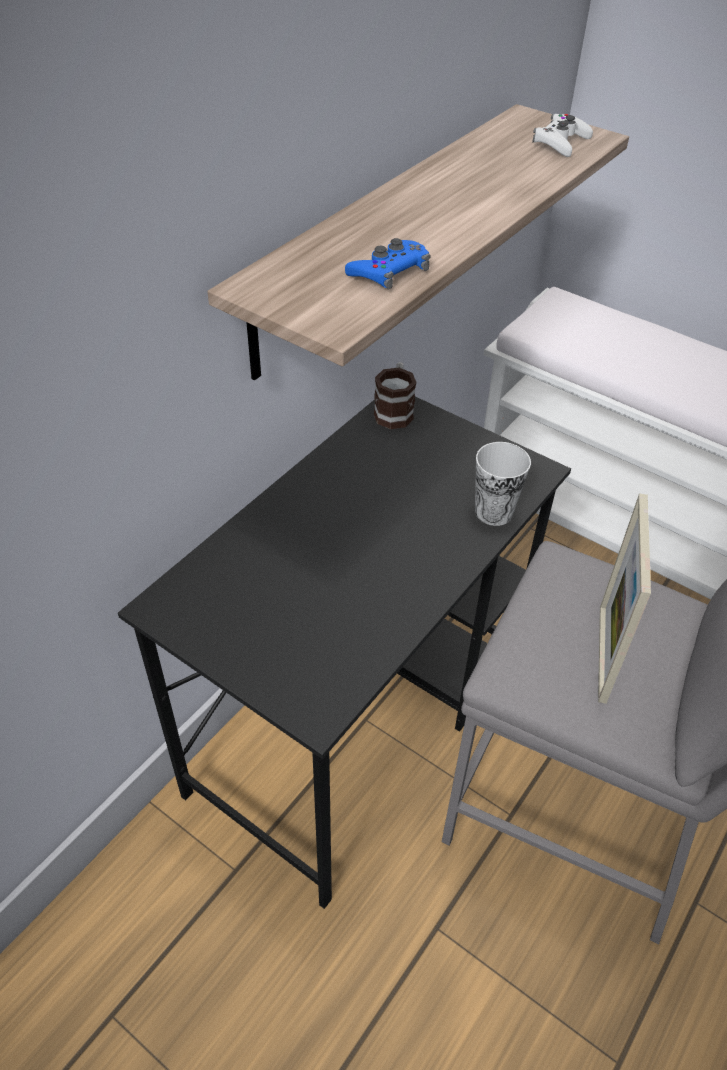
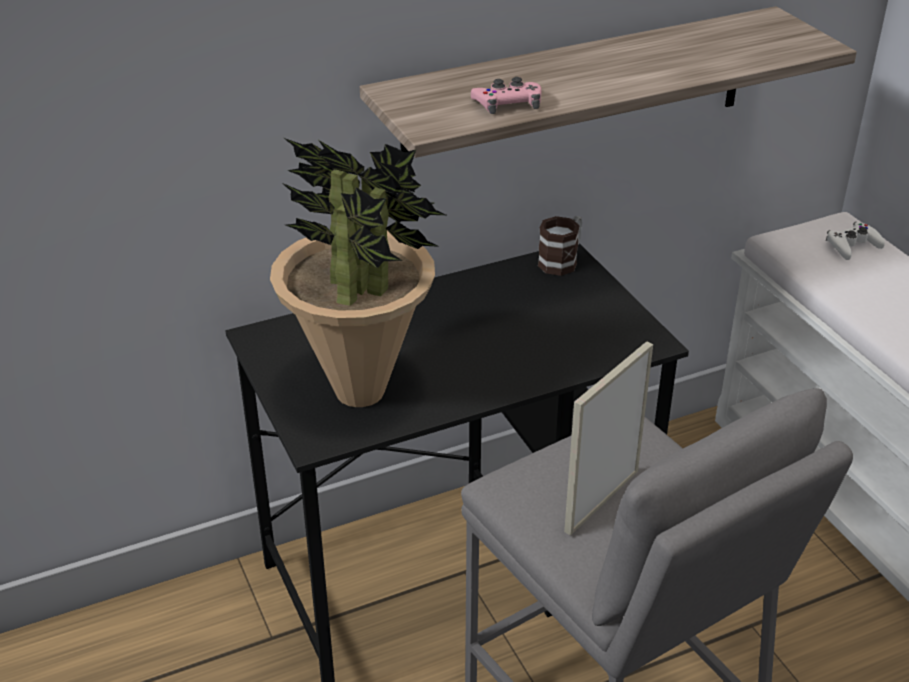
camera: 30 degrees right, 10 degrees down
(319, 631) = (361, 391): none -> potted plant
(389, 272) = (507, 104): blue game controller -> pink game controller
(493, 512) = (582, 360): cup -> none
(560, 142) = (777, 43): white game controller -> white game controller (852, 246)

